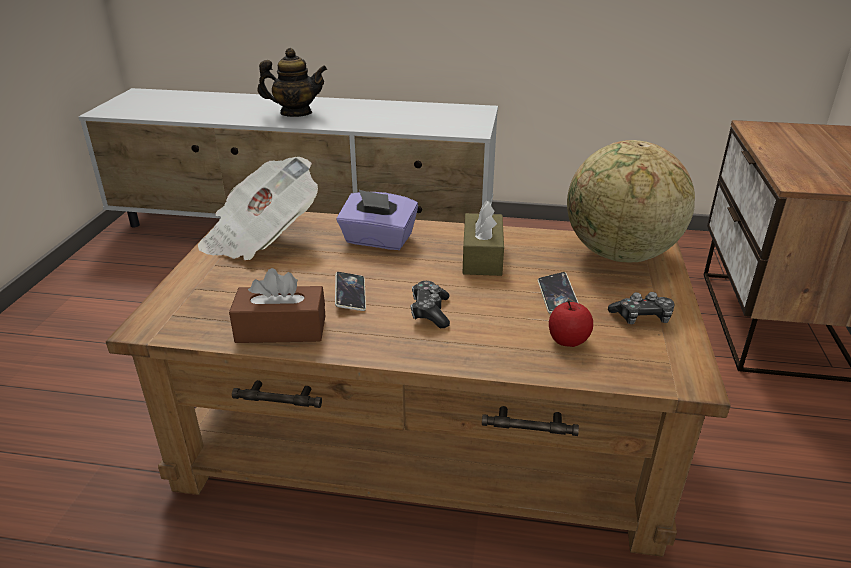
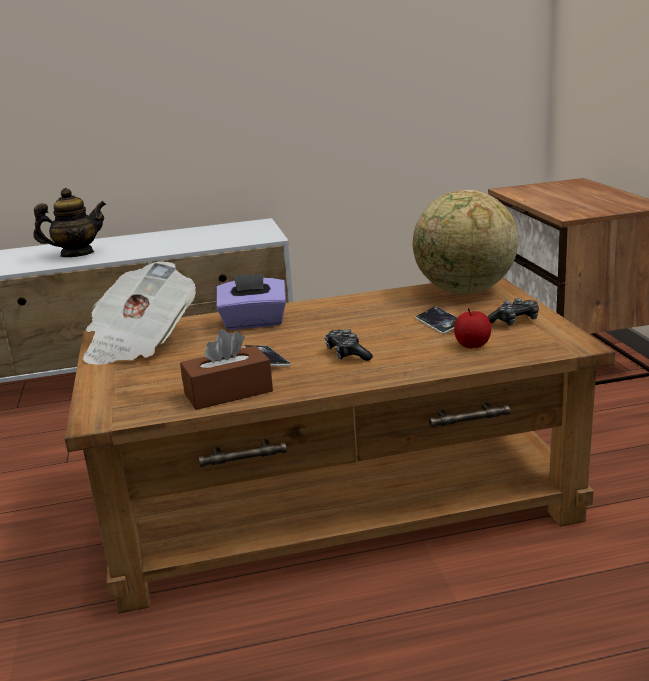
camera: 20 degrees left, 10 degrees down
(482, 257) = (356, 314): brown tissue box -> none

